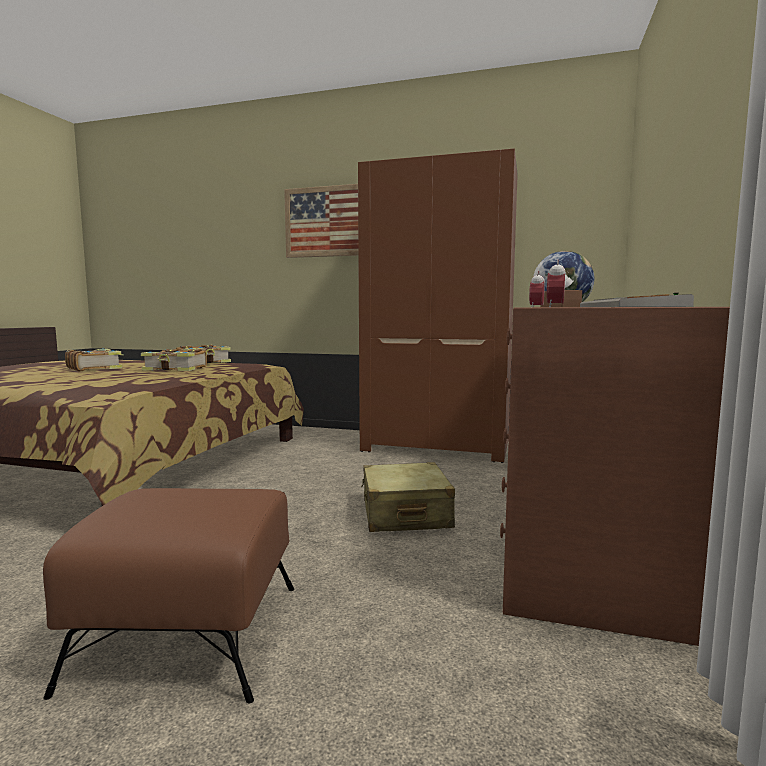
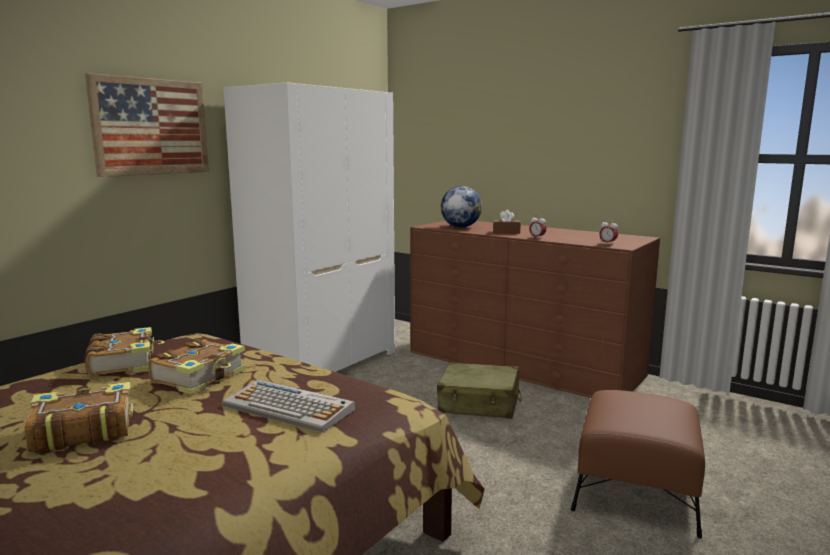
camera: 70 degrees left, 5 degrees up
(438, 446) = (322, 363): brown wardrobe -> white wardrobe
(630, 307) = (590, 235): keyboard -> keyboard (290, 407)

